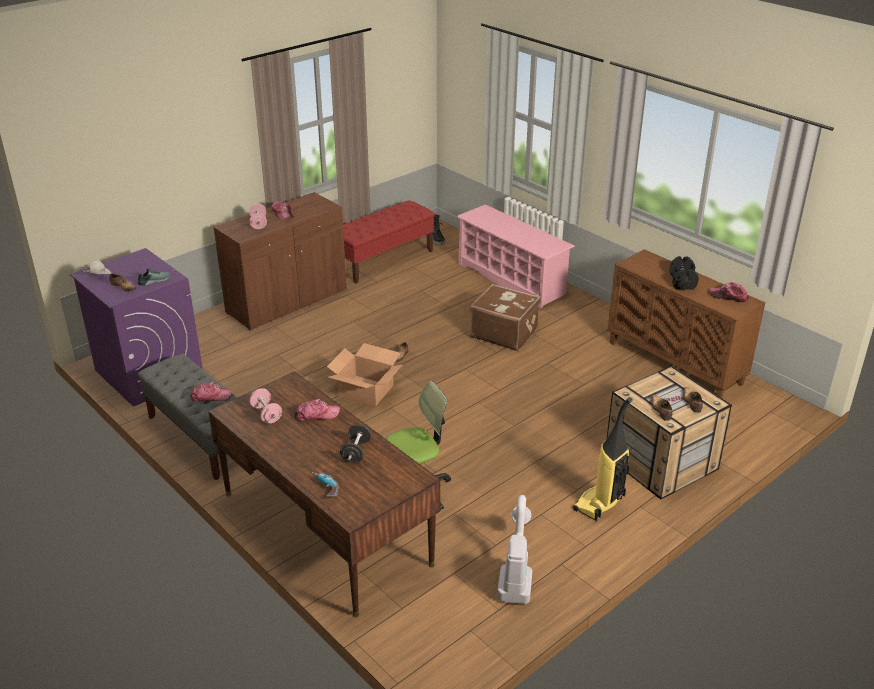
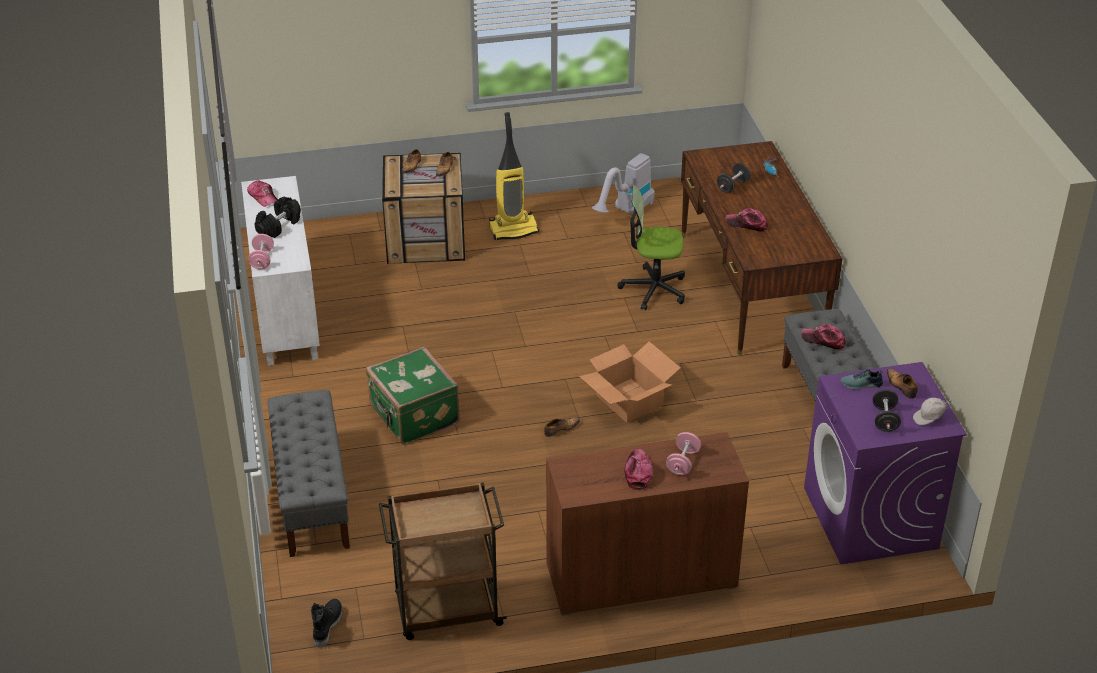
camera: 150 degrees left, 5 degrees up
(131, 266) = (884, 419): none -> black dumbbell
(266, 414) = (791, 238): pink dumbbell -> pink dumbbell (262, 260)
(384, 260) = (446, 611): red bench -> brown cart
(504, 333) = (413, 416): brown suitcase -> green suitcase
(511, 279) = (312, 496): pink shoe rack -> grey bench
(676, 363) = (285, 313): brown cabinet -> white cabinet

